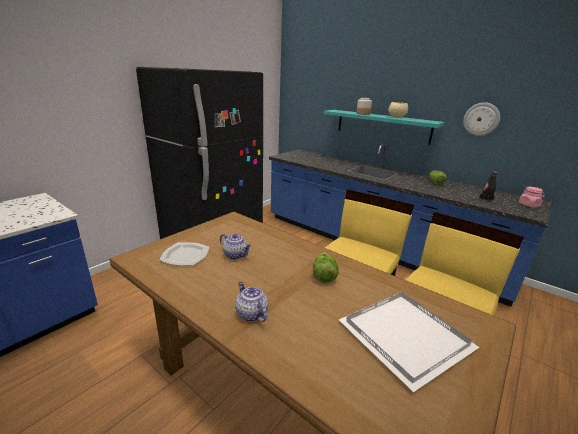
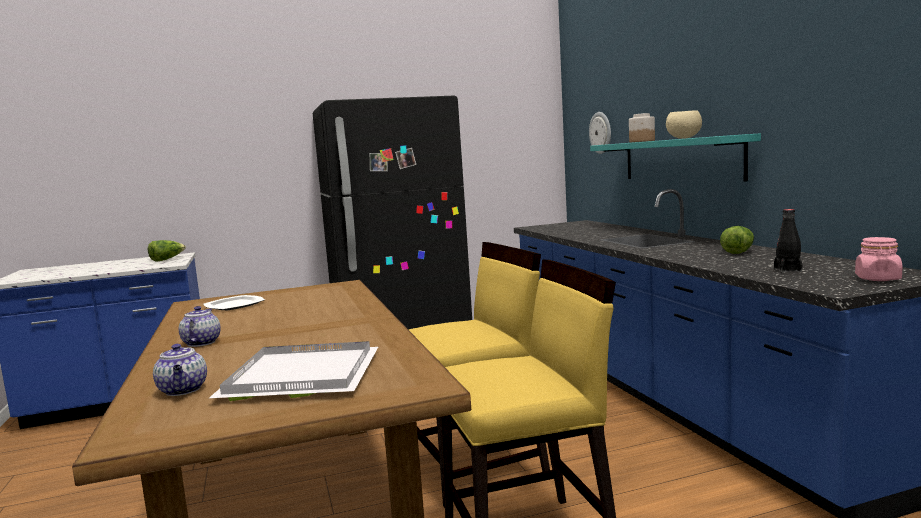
camera: 35 degrees right, 15 degrees down
(236, 255) = (279, 309): teapot -> teapot (183, 390)
(323, 275) = (331, 329): lettuce -> lettuce (167, 259)
(481, 119) = (813, 116): wall clock -> wall clock (601, 132)

